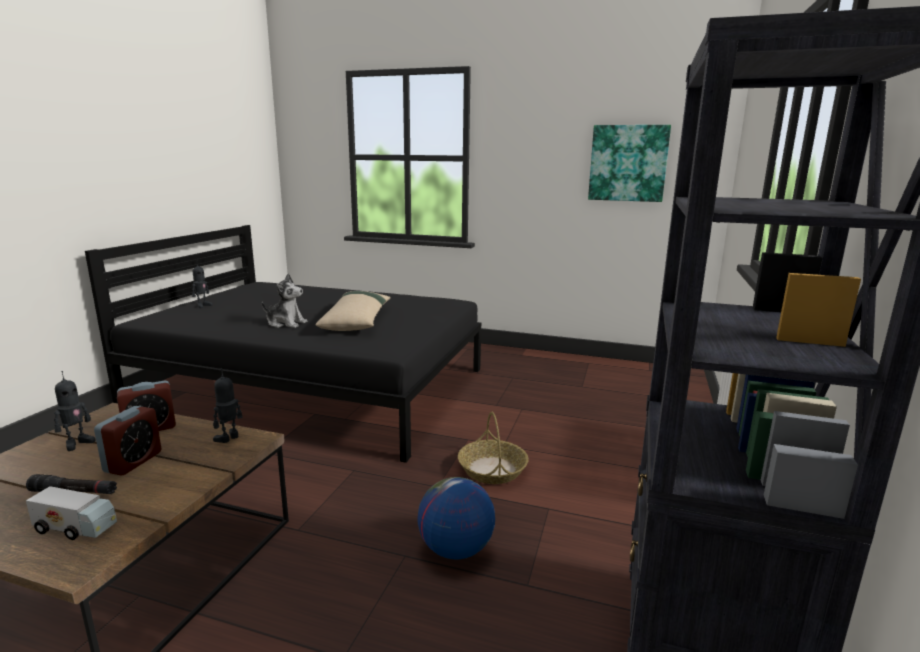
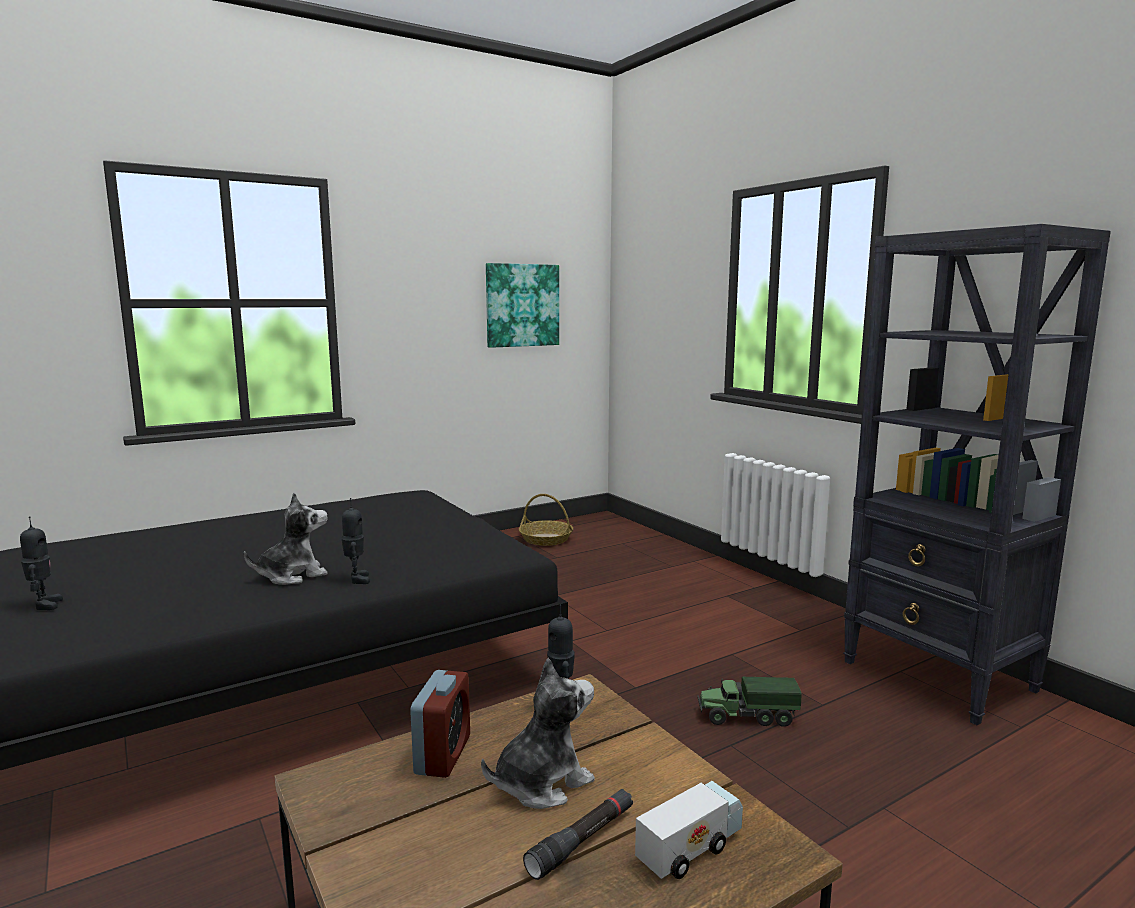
camera: 50 degrees left, 5 degrees down
(77, 443) = (406, 824): toy robot -> toy robot (357, 580)
(133, 462) = (541, 782): alarm clock -> plush toy
(357, 321) = (374, 543): beige pillow -> none
(455, 549) = (746, 717): globe -> toy truck
(492, 470) = (642, 651): basket -> basket (546, 539)

